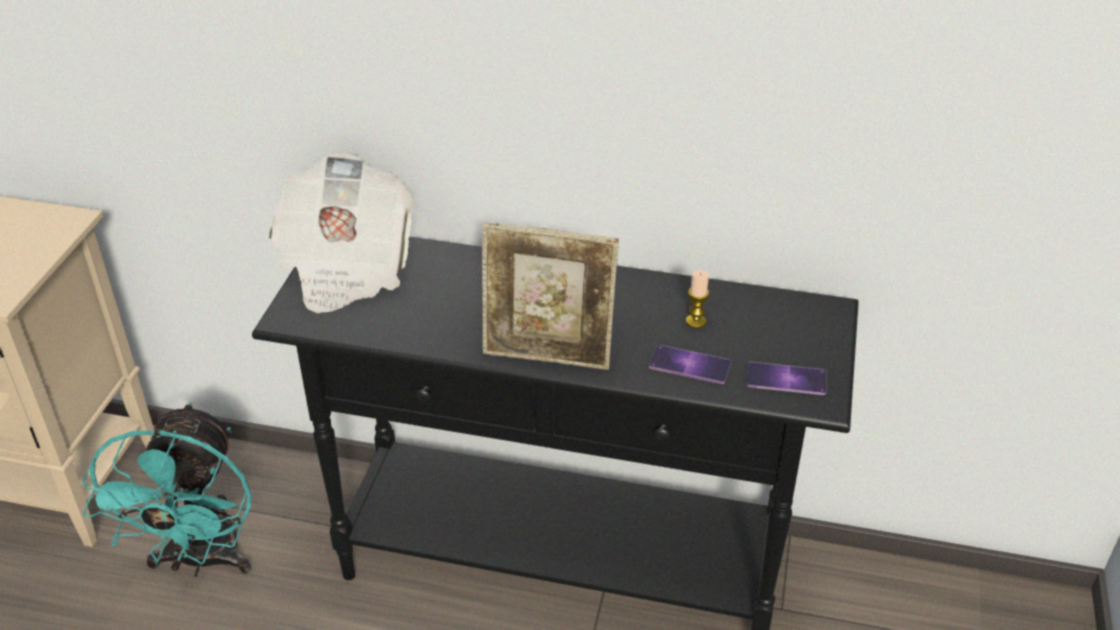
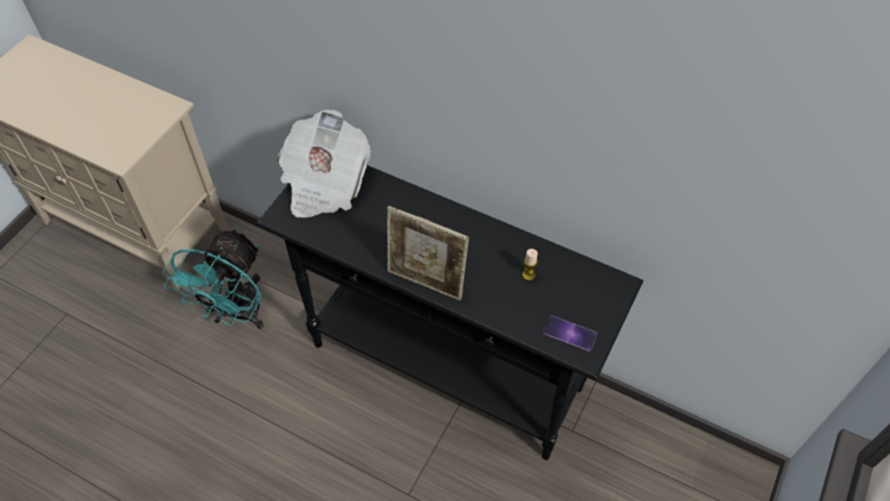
camera: 15 degrees right, 15 degrees up
(689, 365) = (512, 308): phone -> none

